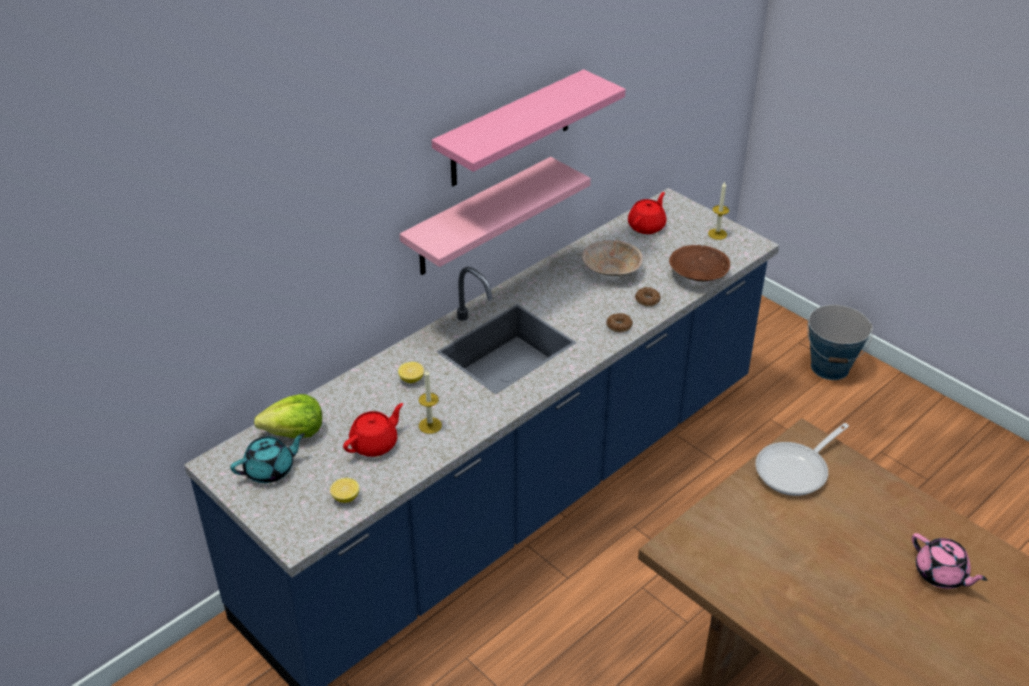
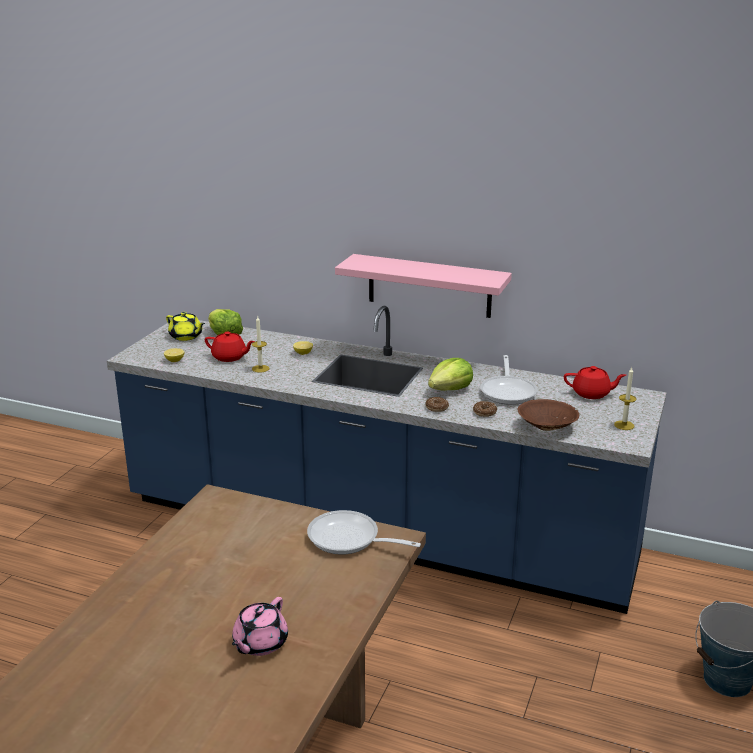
camera: 65 degrees right, 15 degrees down
(270, 470) = (186, 337): turquoise teapot -> yellow teapot
(511, 129) = (467, 223): pink shelf -> none
(583, 304) = (450, 389): none -> lettuce
(611, 270) = (508, 391): beige bowl -> frying pan

